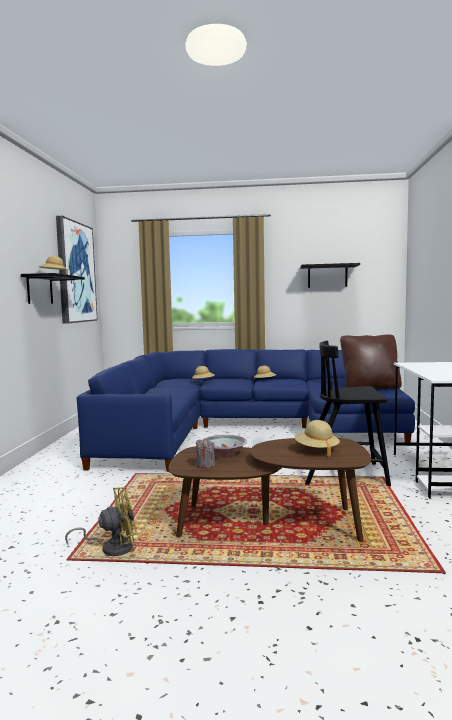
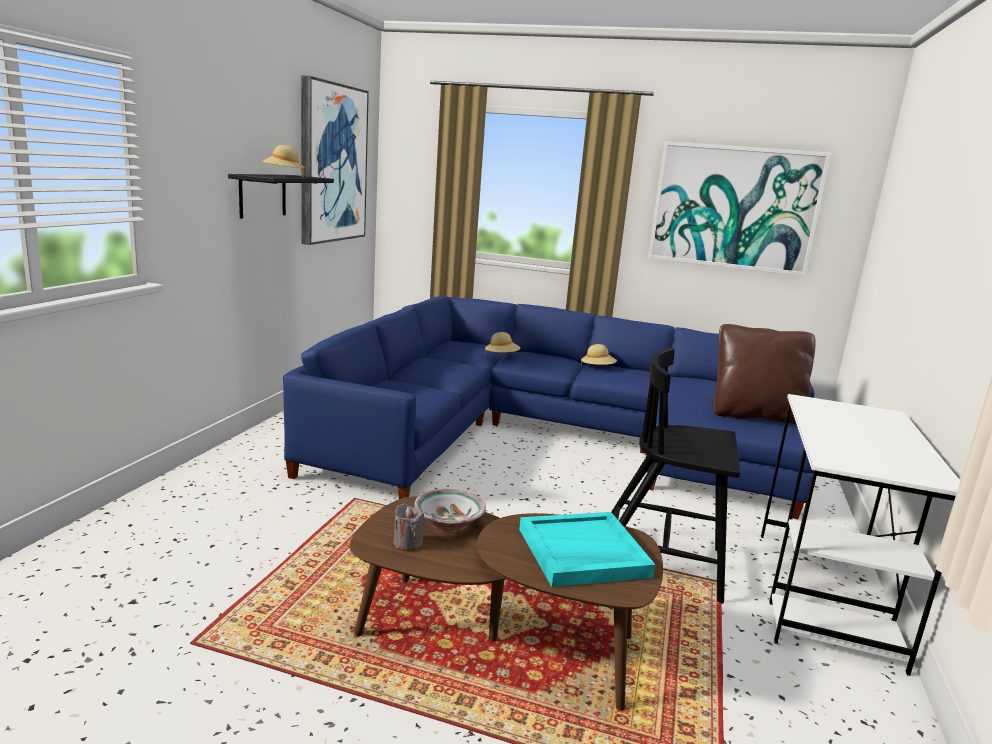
camera: 10 degrees right, 10 degrees up
(112, 548) = (258, 635): yellow fan -> none
(316, 450) = (582, 553): beige hat -> turquoise tray
(327, 276) = (734, 208): black shelf -> picture

